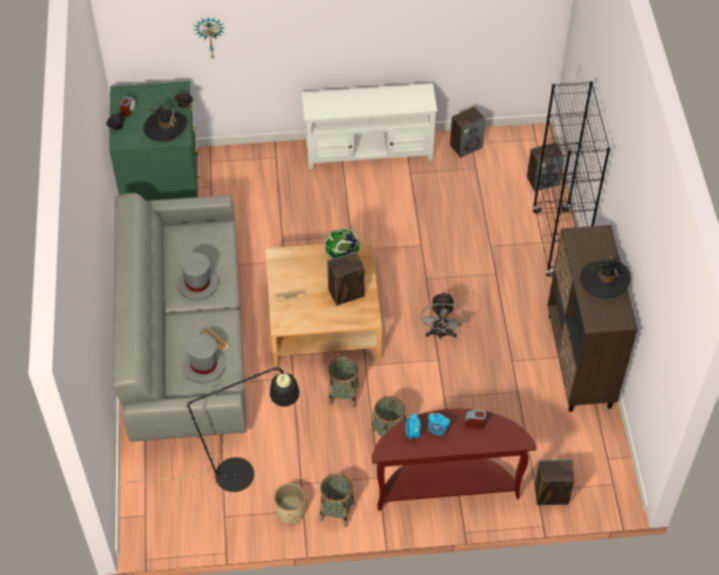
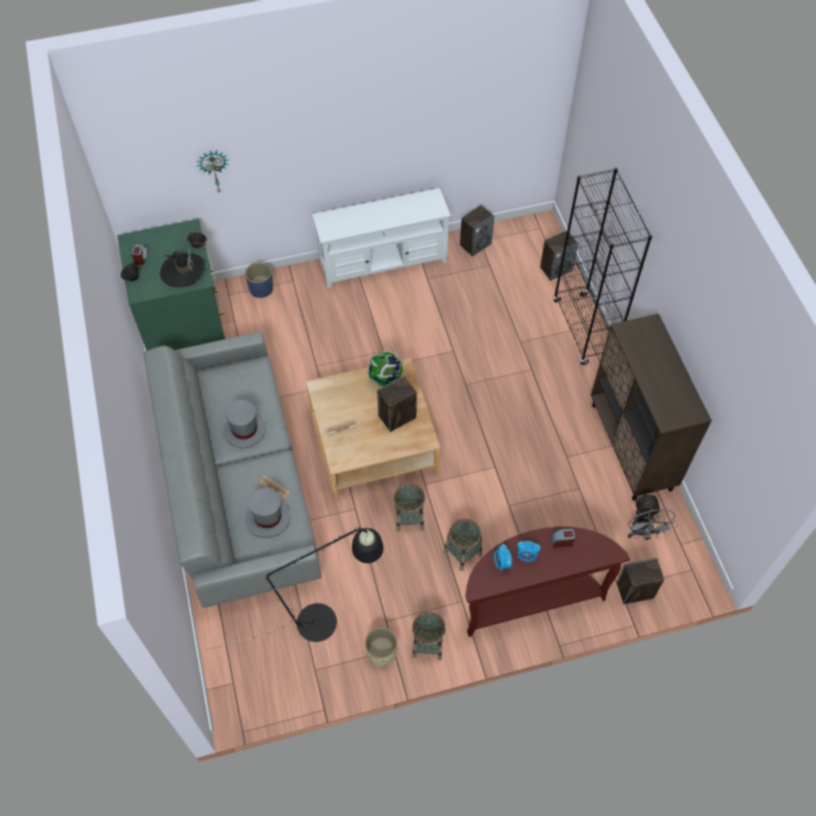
camera: 10 degrees left, 5 degrees up
(243, 160) = (261, 289): none -> blue planter
(441, 334) = (492, 440): grey fan -> grey fan (642, 532)
(604, 280) = (666, 373): black hat -> none

